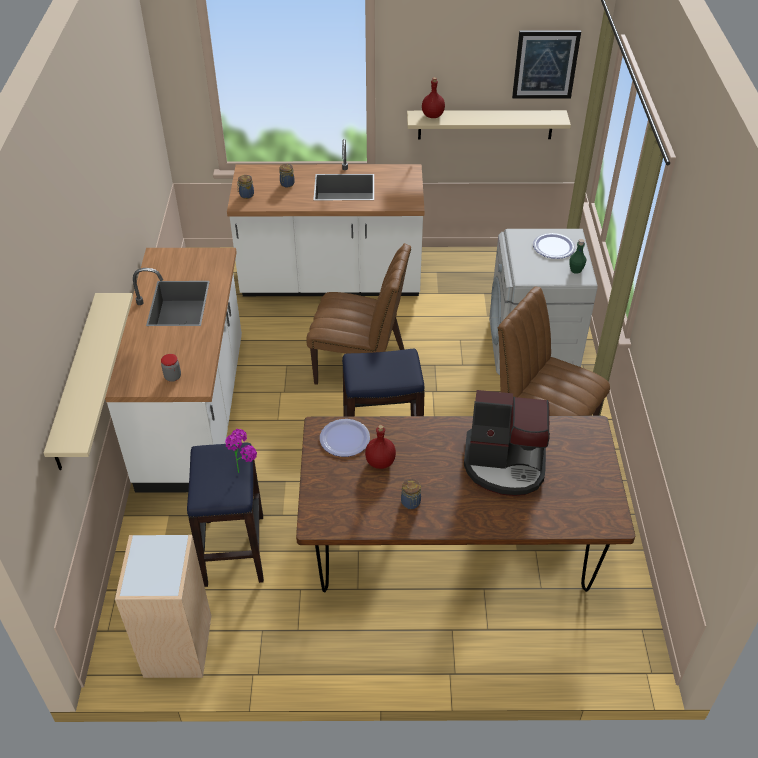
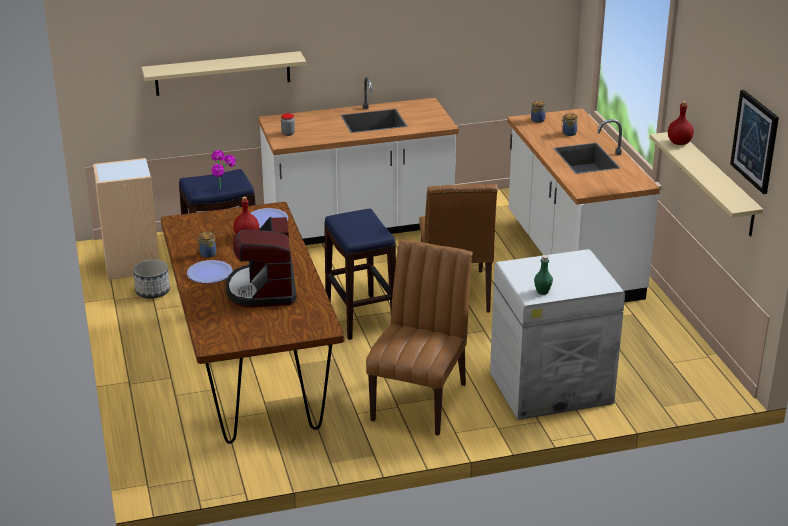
camera: 75 degrees right, 15 degrees down
(255, 629) = (152, 292): none -> planter
(553, 247) = (575, 276): plate -> plate (209, 273)

